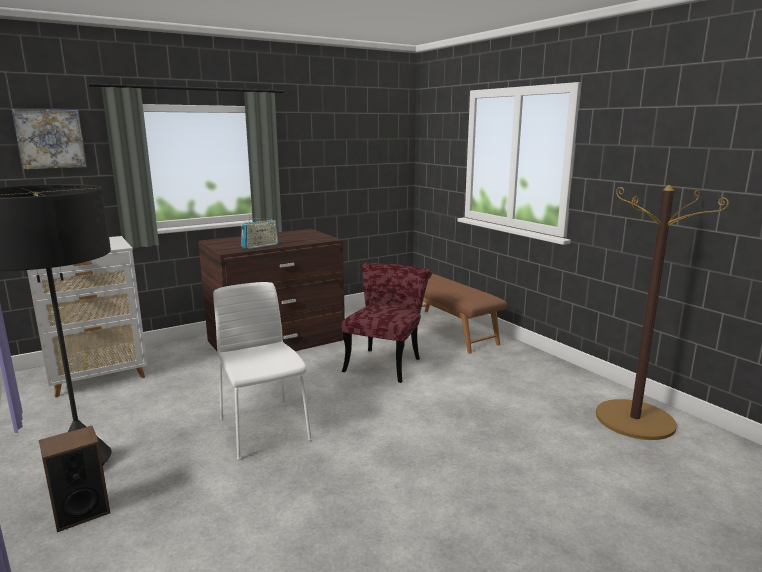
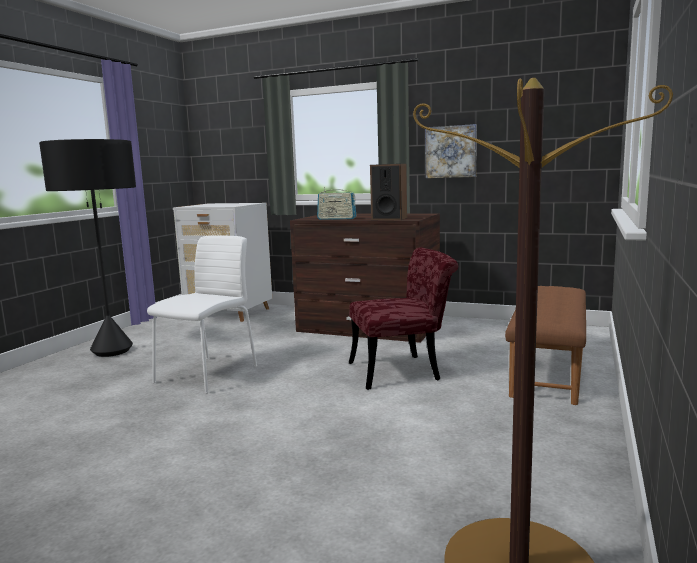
camera: 55 degrees right, 5 degrees down
(50, 139) = (236, 124): picture -> picture (450, 152)
(81, 512) = (58, 370): speaker -> speaker (389, 219)

